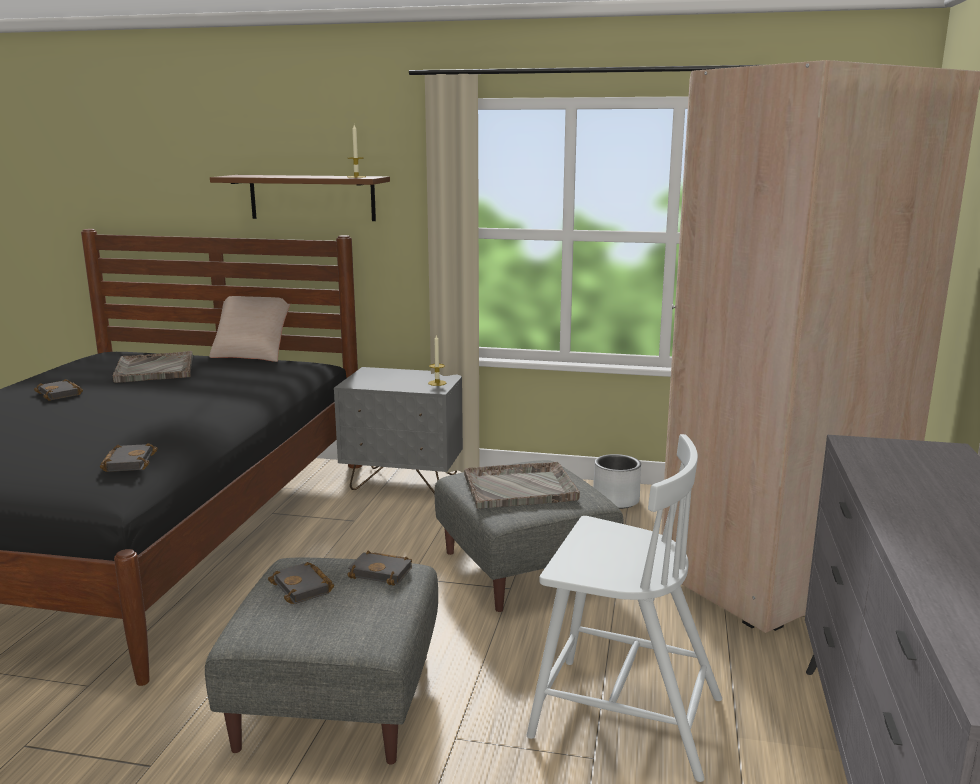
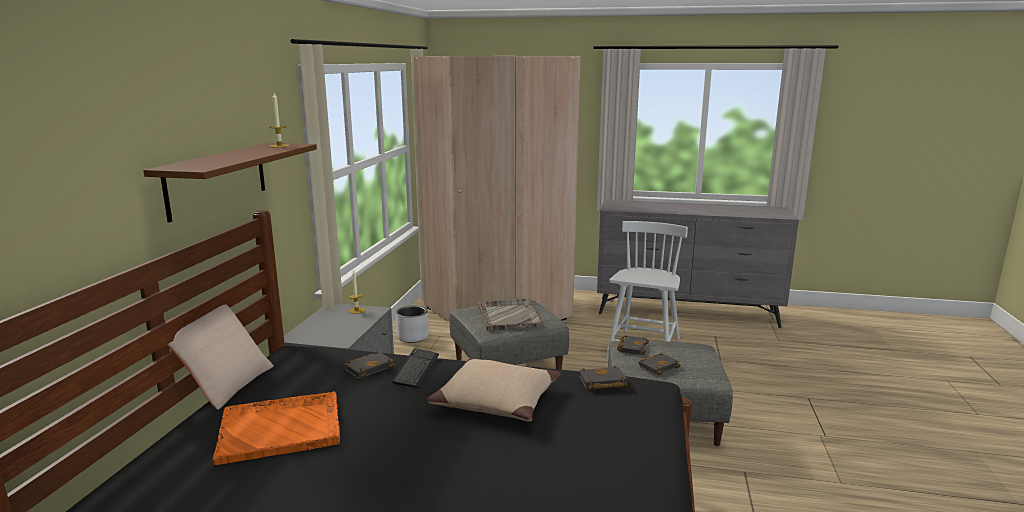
camera: 90 degrees left, 0 degrees up
(61, 394) = (382, 471): black book -> black book (369, 368)
(133, 421) = (496, 401): none -> beige pillow
(154, 369) = (281, 429): grey tray -> orange tray
(227, 395) = (416, 369): none -> keyboard

